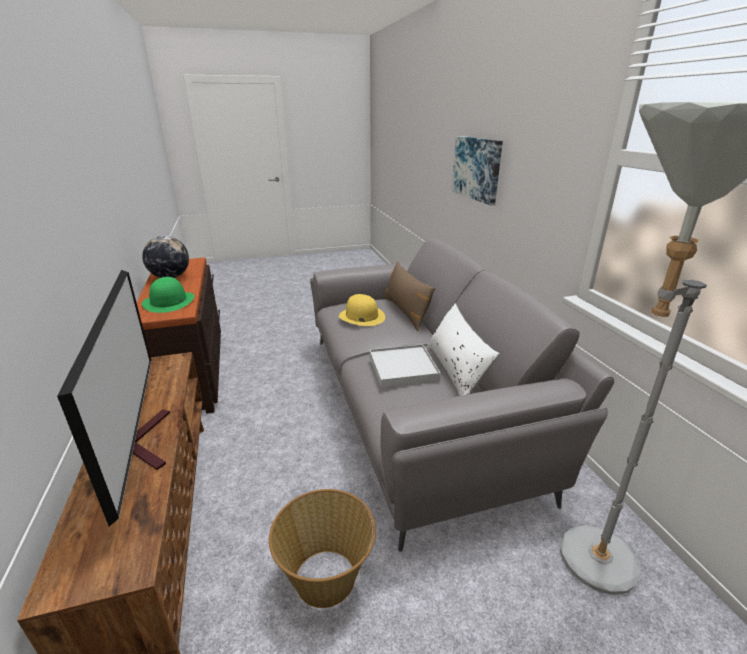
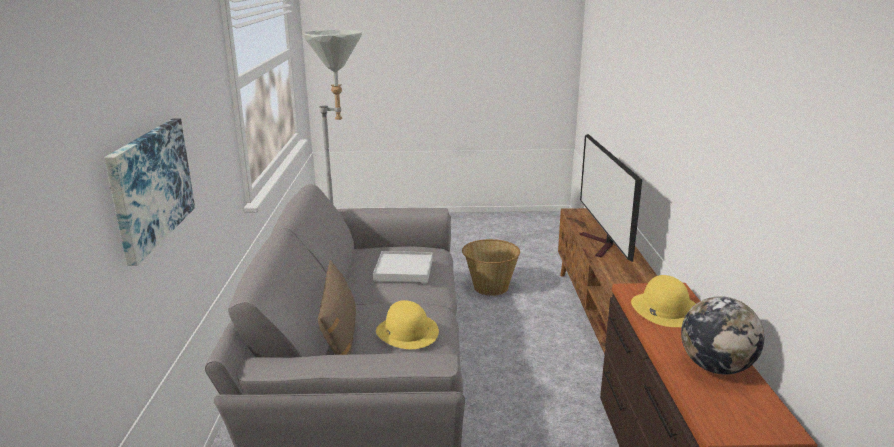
camera: 165 degrees left, 5 degrees down
(169, 302) = (664, 309): green hat -> yellow hat
(456, 370) = (357, 267): white pillow -> none

